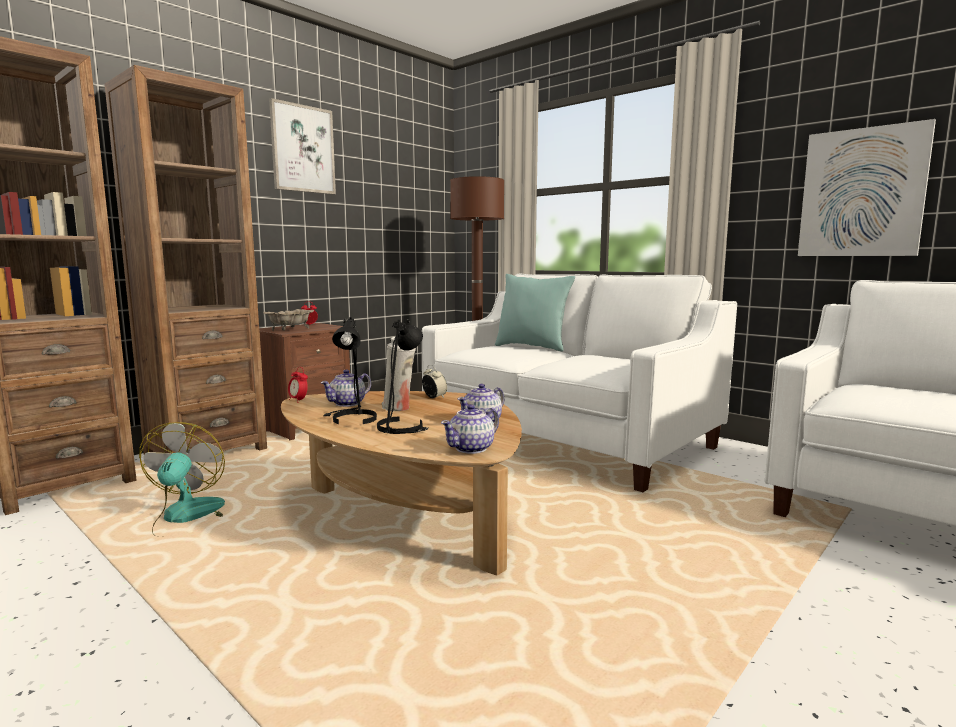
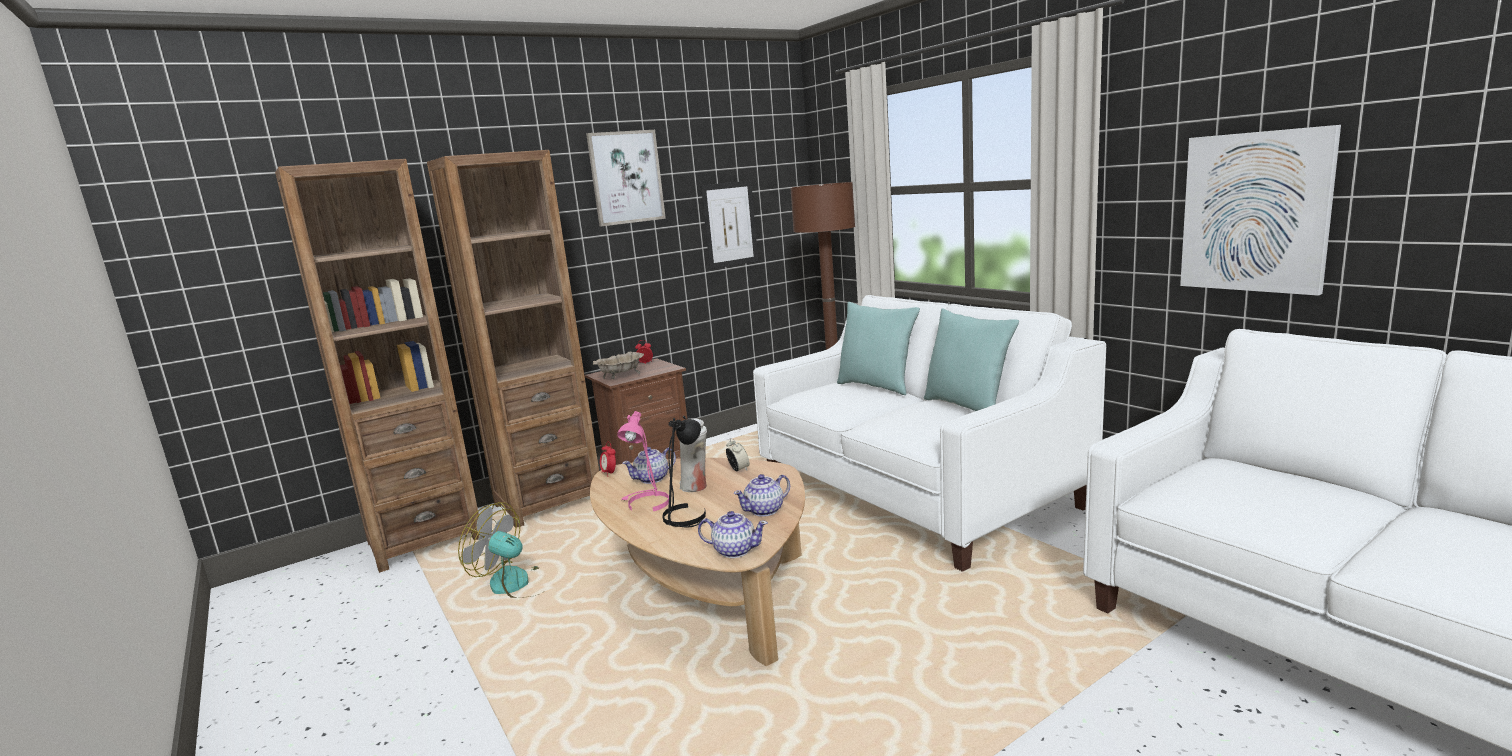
camera: 15 degrees right, 5 degrees up
(188, 518) = (519, 584): fan -> fan turned 75 degrees counterclockwise
(351, 419) = (646, 503): black table lamp -> pink table lamp
(389, 212) = (730, 224): none -> picture
(472, 448) = (734, 550): teapot -> teapot turned 135 degrees counterclockwise
(623, 356) = (968, 406): none -> turquoise pillow

